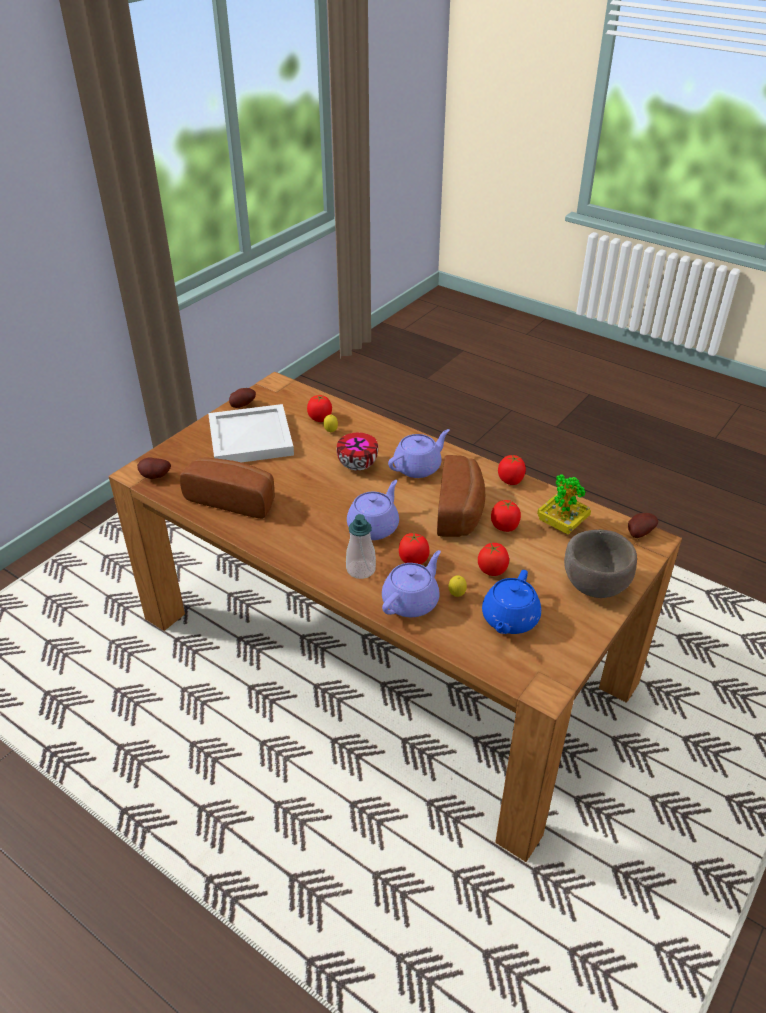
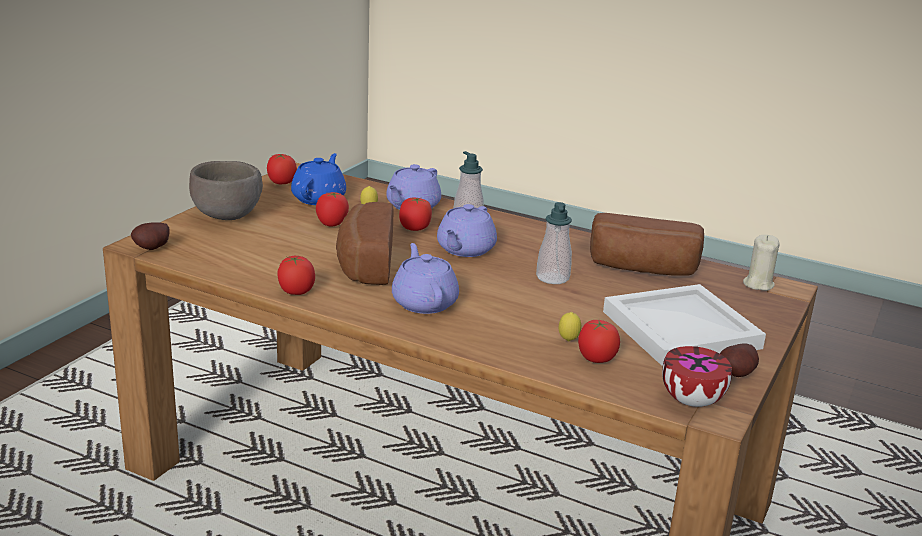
camera: 170 degrees right, 15 degrees down
(155, 477) = (758, 284): potato -> beige candle
(313, 490) = (552, 278): none -> soap dispenser
(358, 465) = (507, 303): bowl -> bowl (690, 401)
(418, 467) = (424, 302): purple teapot -> purple teapot turned 120 degrees clockwise
(504, 526) = (312, 252): tomato -> tomato (281, 183)
(561, 525) = (243, 254): potted plant -> none

